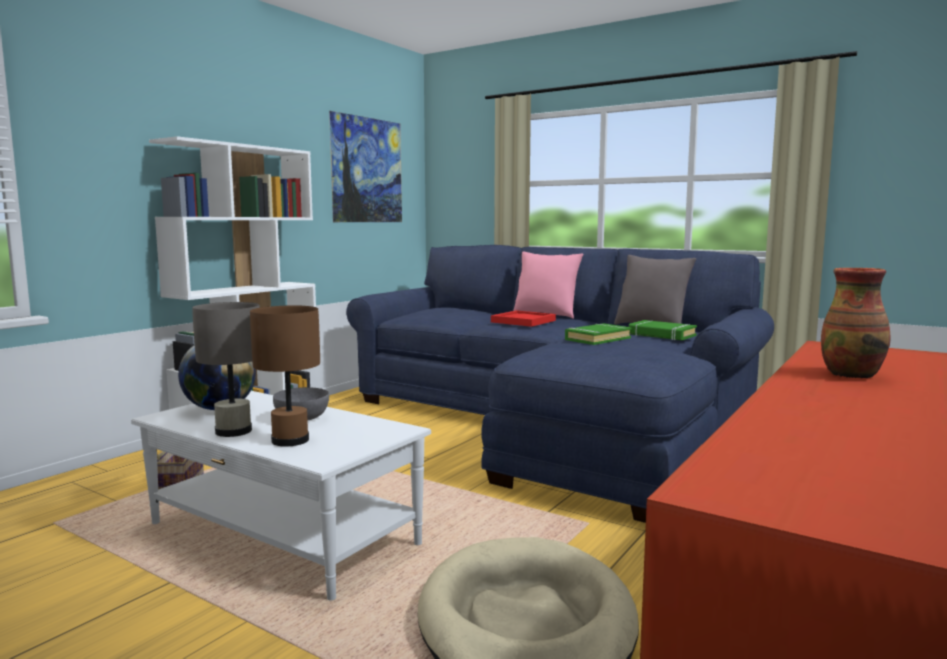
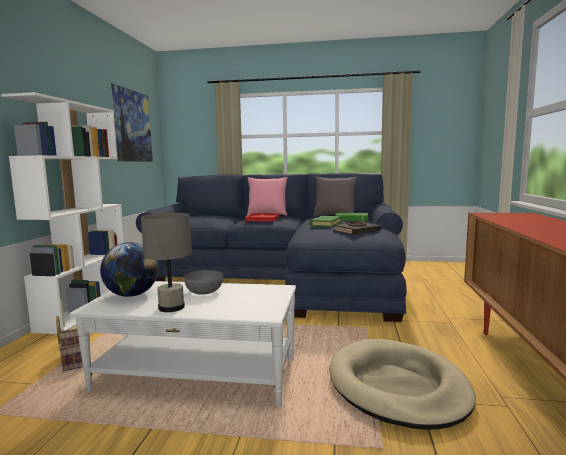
camera: 25 degrees left, 0 degrees up
(291, 440) = (223, 306): brown table lamp -> none
(620, 356) = (357, 231): none -> black book
(852, 374) = (532, 224): vase -> none

